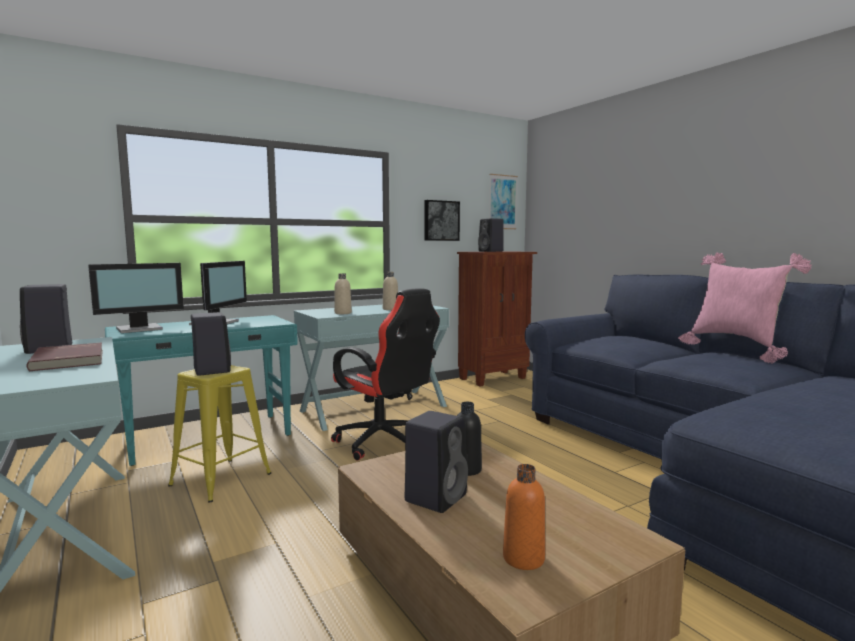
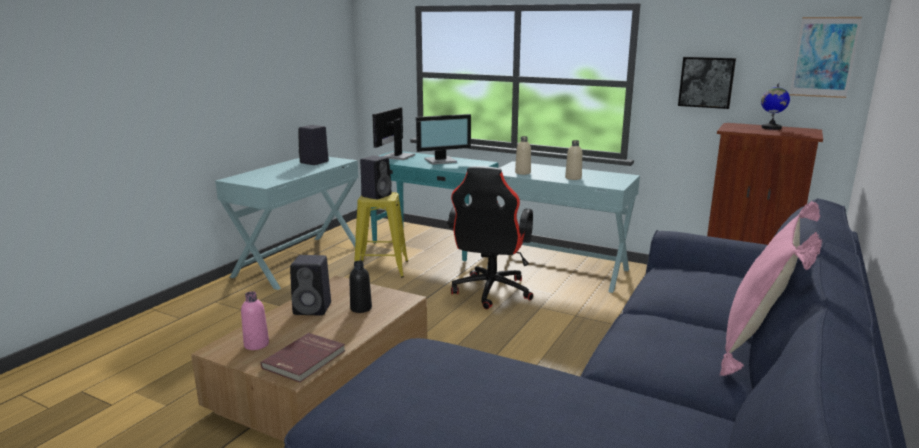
camera: 60 degrees right, 10 degrees up
(70, 360) = (296, 171): red book -> red book (305, 360)
(140, 329) = (396, 156): monitor -> monitor turned 90 degrees clockwise
(491, 251) = (771, 128): black speaker -> globe
(523, 558) = (256, 344): orange bottle -> pink bottle

